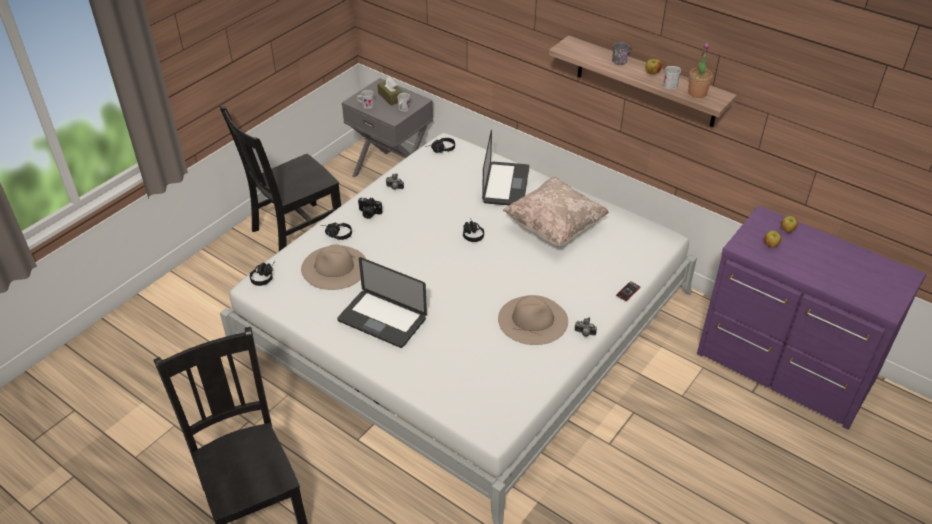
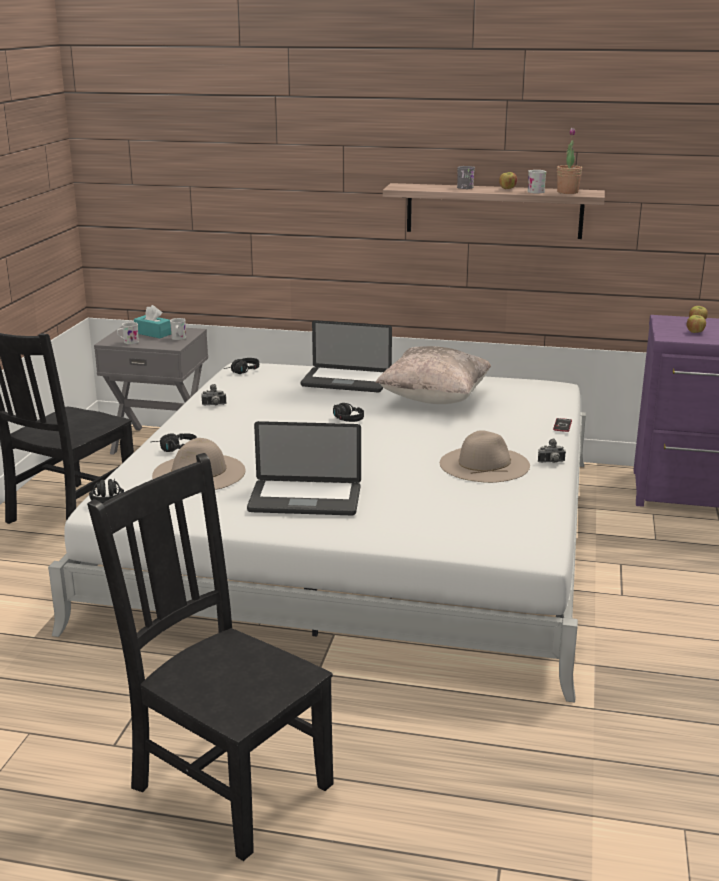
camera: 25 degrees left, 20 degrees down
(369, 213) = (202, 427): camera -> none
(390, 97) = (153, 333): brown tissue box -> turquoise tissue box
(506, 185) = (346, 381): laptop -> laptop turned 120 degrees clockwise

